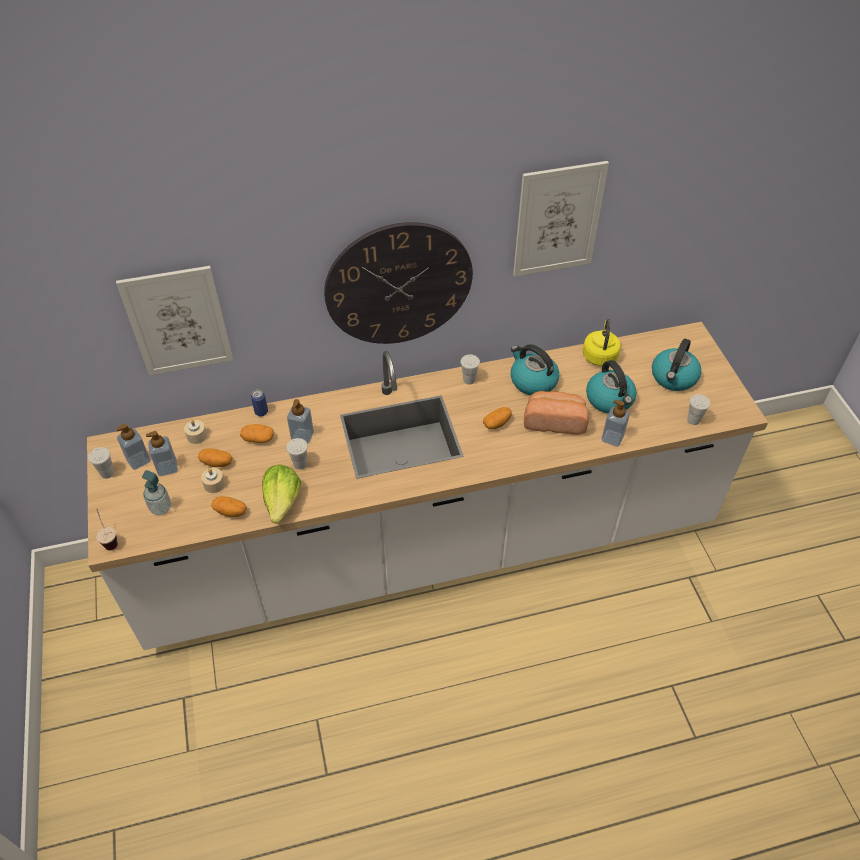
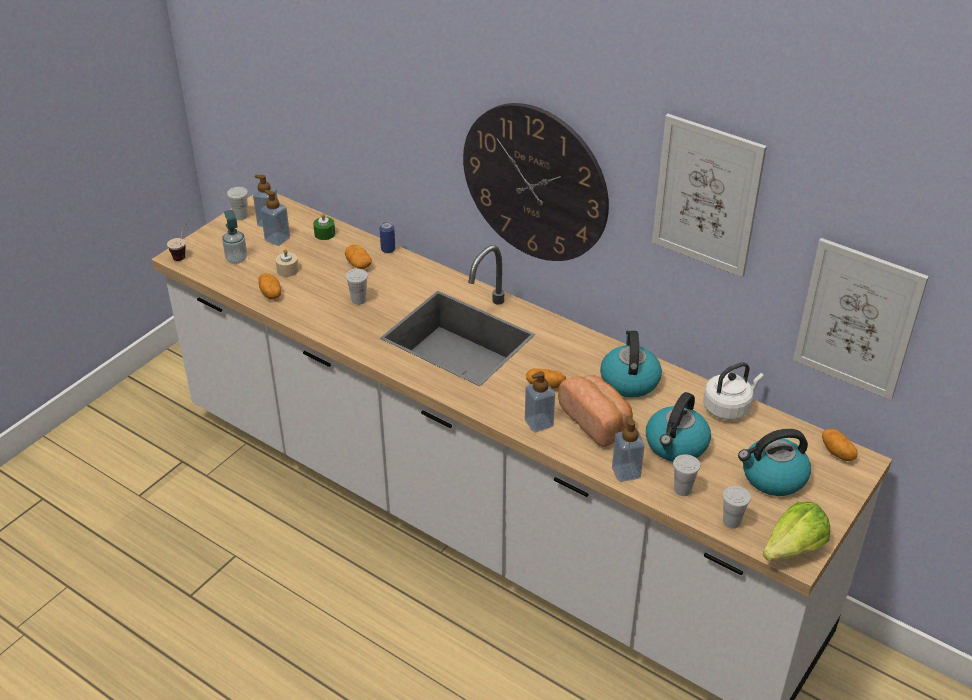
camera: 50 degrees right, 10 degrees down
(178, 321) = (346, 111): picture -> picture (857, 319)
(197, 436) = (324, 234): beige candle -> green candle
(217, 463) = (310, 259): potato -> potato (837, 452)
(282, 502) = (309, 313): lettuce -> lettuce (793, 549)
(302, 436) = (389, 284): soap dispenser -> soap dispenser (539, 423)
(469, 380) = (576, 340): white cup -> white cup (682, 490)
(600, 355) = (728, 407): yellow kettle -> white kettle

